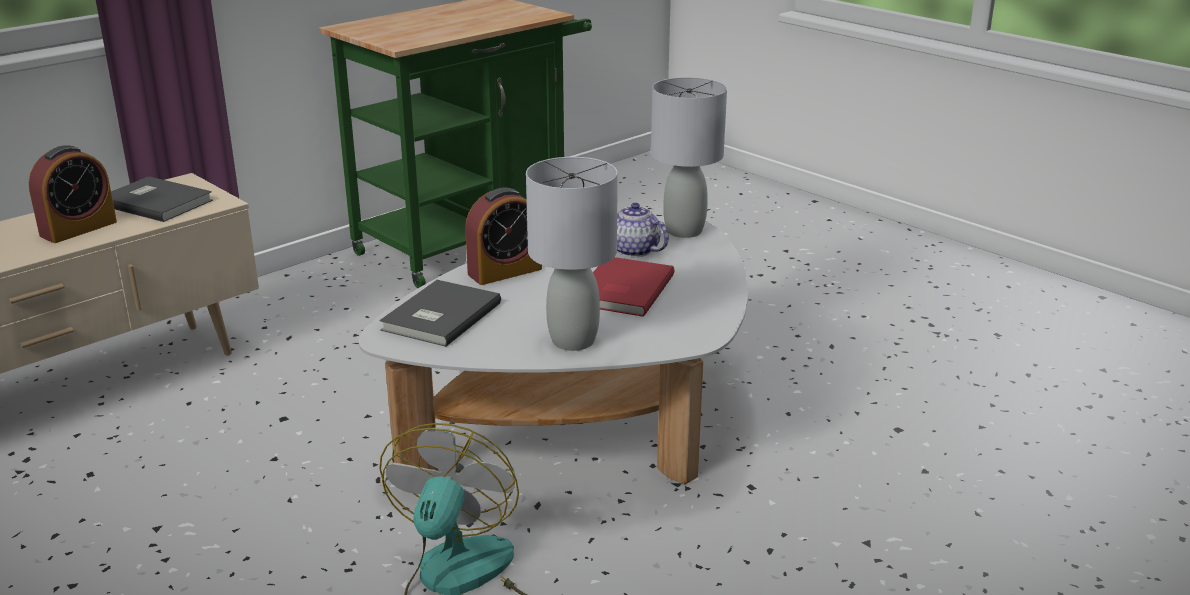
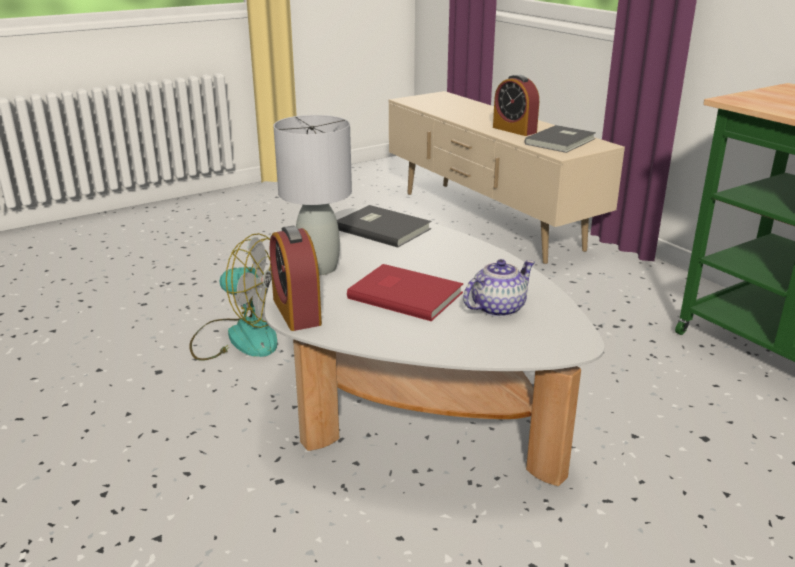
camera: 100 degrees right, 0 degrees up
(505, 271) = (458, 251): alarm clock -> alarm clock (296, 311)
(683, 231) = (551, 341): grey table lamp -> none

